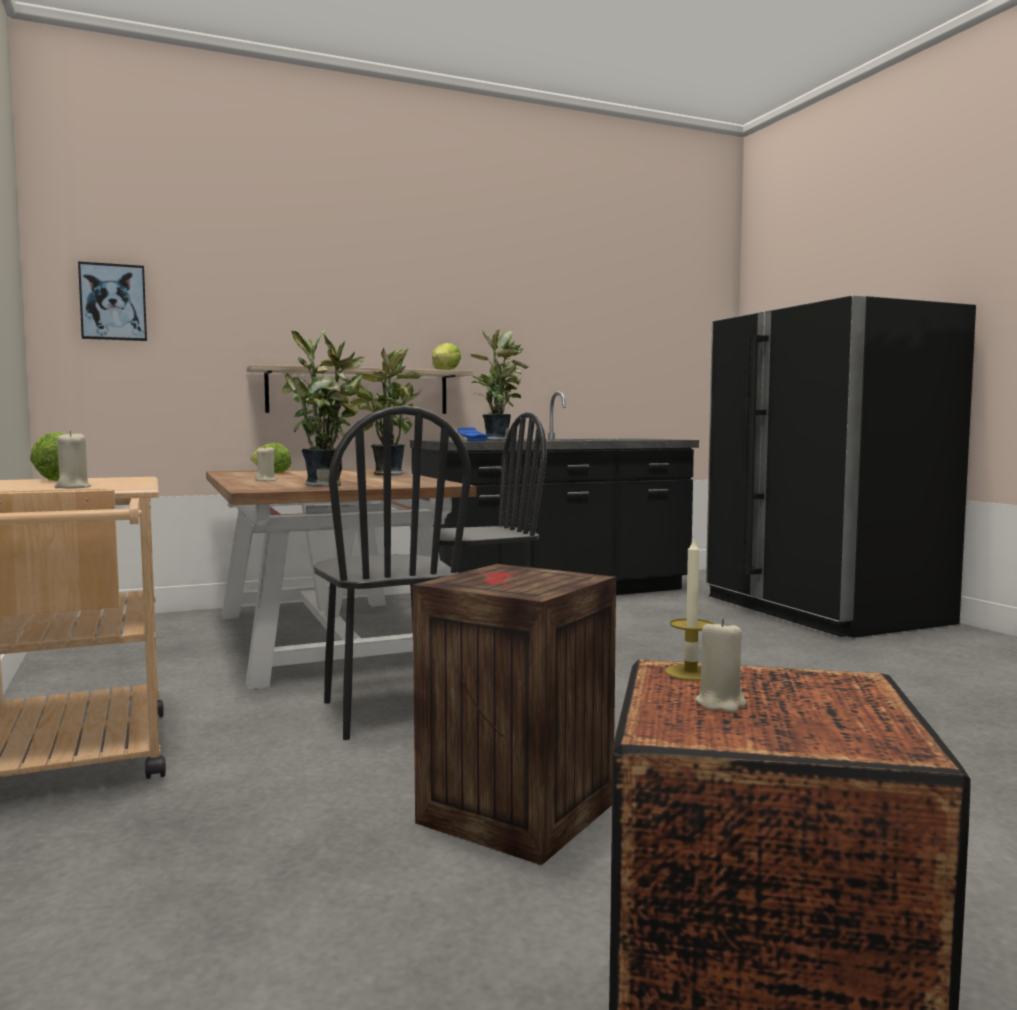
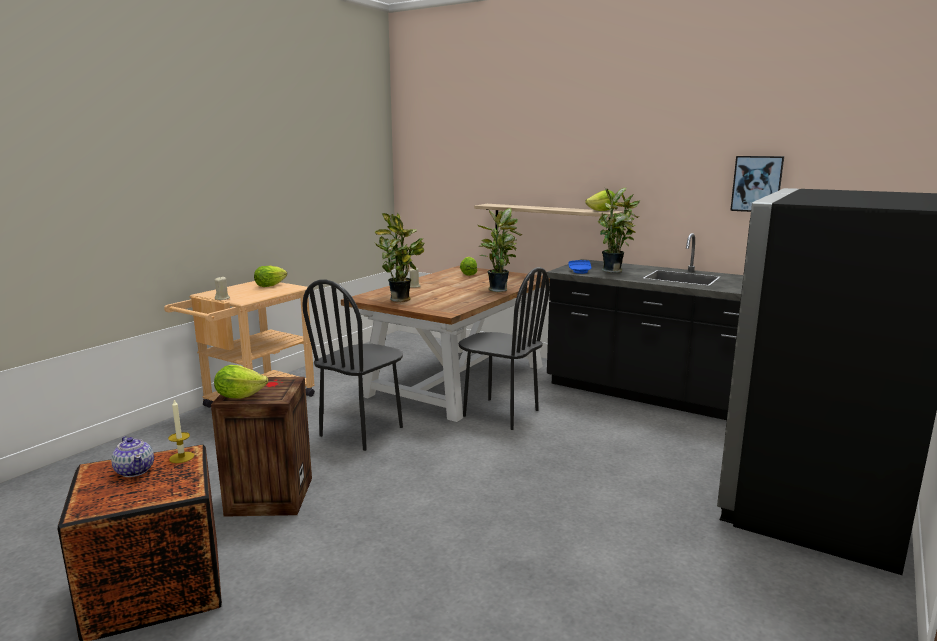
camera: 55 degrees right, 10 degrees up
(113, 302) = (426, 165): picture -> picture (757, 184)
(530, 588) = (239, 396): none -> lettuce
(721, 703) = (135, 470): beige candle -> teapot

